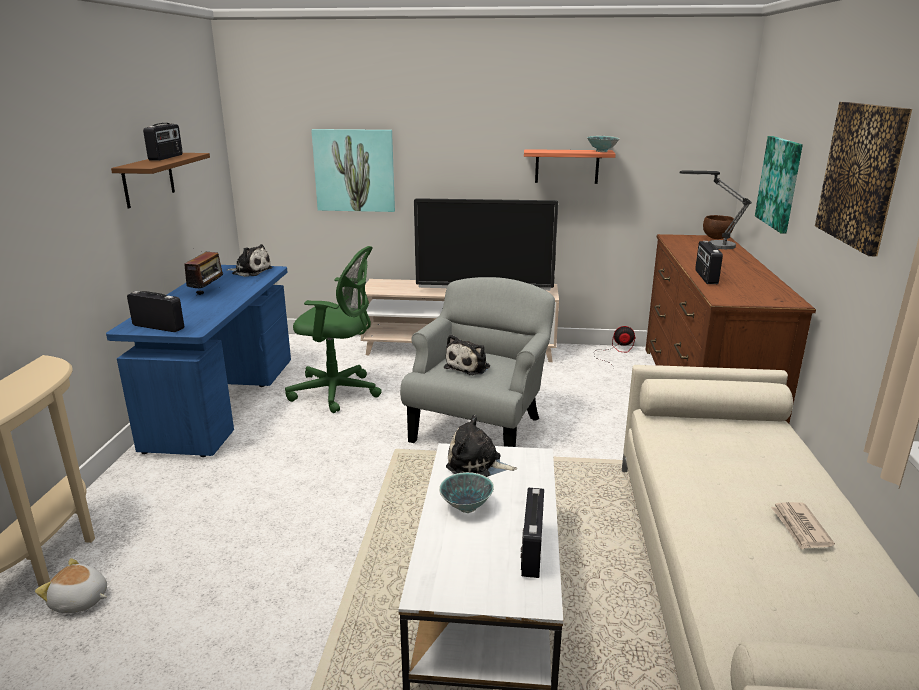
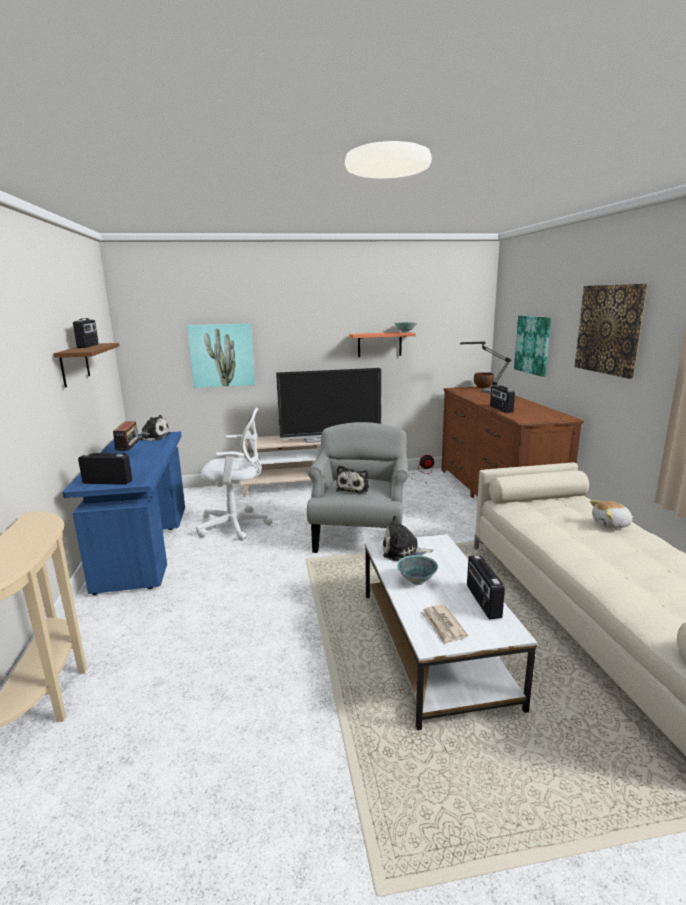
camera: 15 degrees left, 5 degrees down
(79, 601) = (101, 723): plush toy -> plush toy (611, 524)
(338, 392) = (236, 525): green office chair -> white office chair
(800, 528) = (644, 555): newspaper -> newspaper (443, 626)

